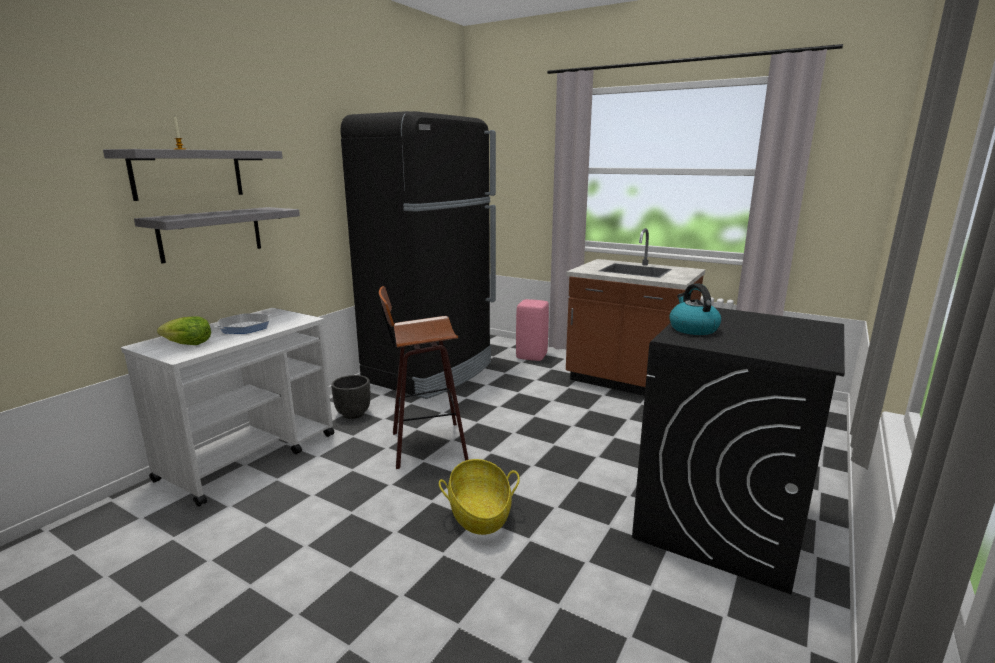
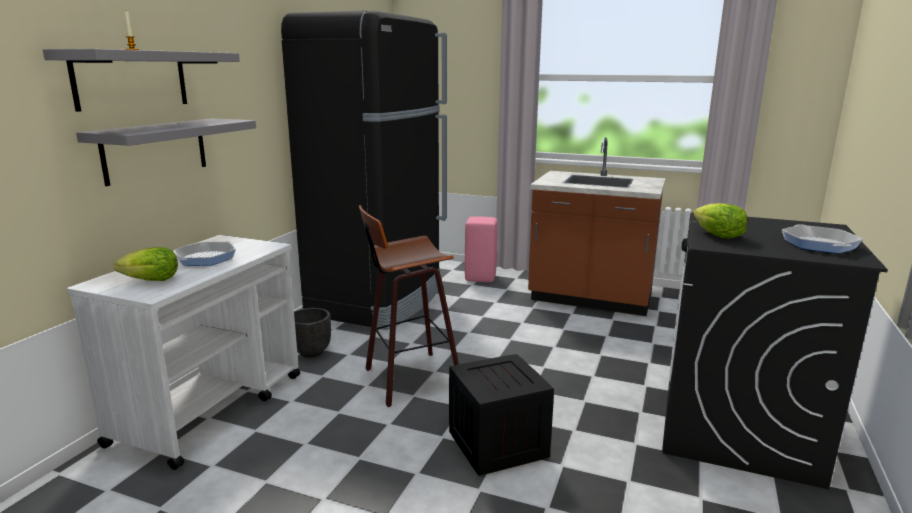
camera: 10 degrees left, 0 degrees up
(479, 513) = (499, 445): basket -> crate
(692, 329) = (717, 235): kettle -> lettuce
(792, 343) = (819, 244): none -> frying pan

